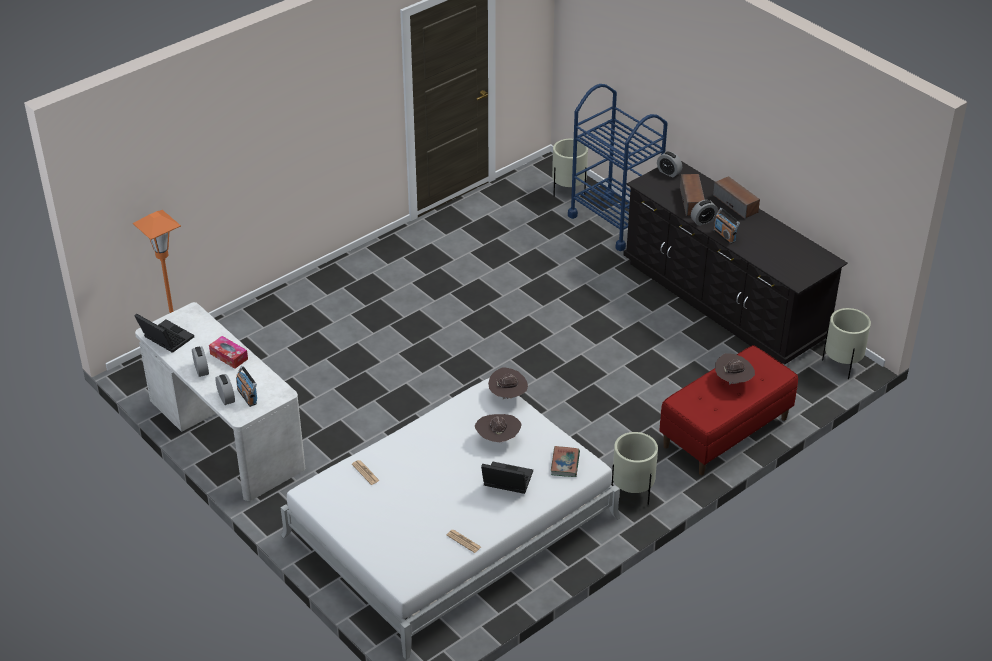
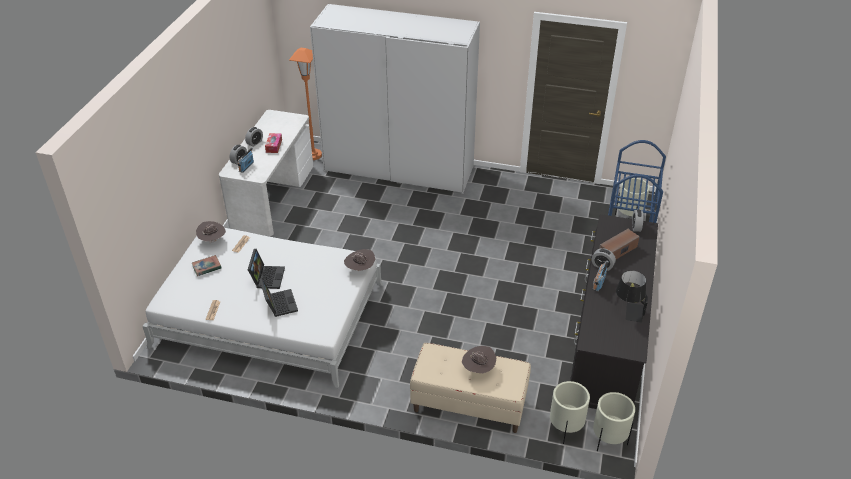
camera: 55 degrees right, 0 degrees up
(164, 339) = (269, 120): laptop -> laptop (267, 277)
(296, 306) = (399, 169): none -> white wardrobe
(498, 439) = (316, 283): brown hat -> brown hat (212, 240)
(565, 463) = (318, 322): book -> book (207, 267)
(632, 492) = (367, 383): beige planter -> beige planter (565, 429)
(725, 433) = (469, 405): red bench -> beige bench
(736, 204) = (642, 273): speaker -> none
(777, 238) = (628, 311): none -> black table lamp

